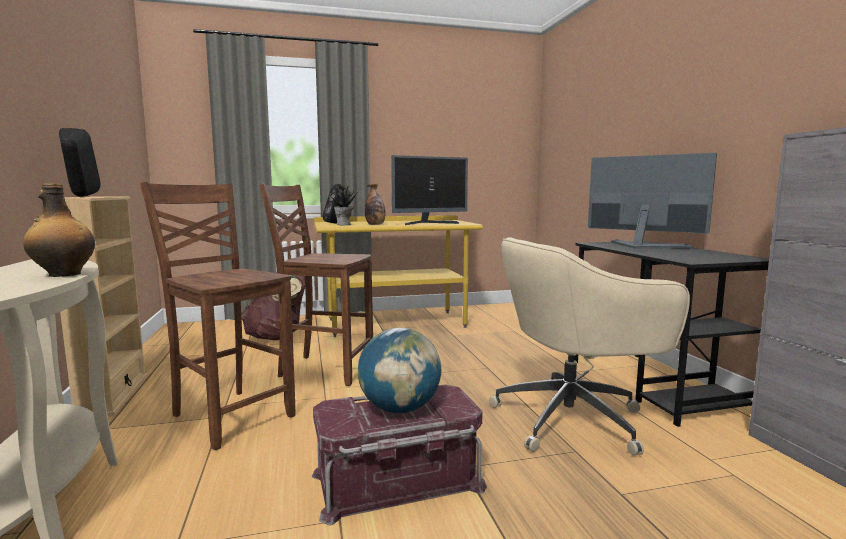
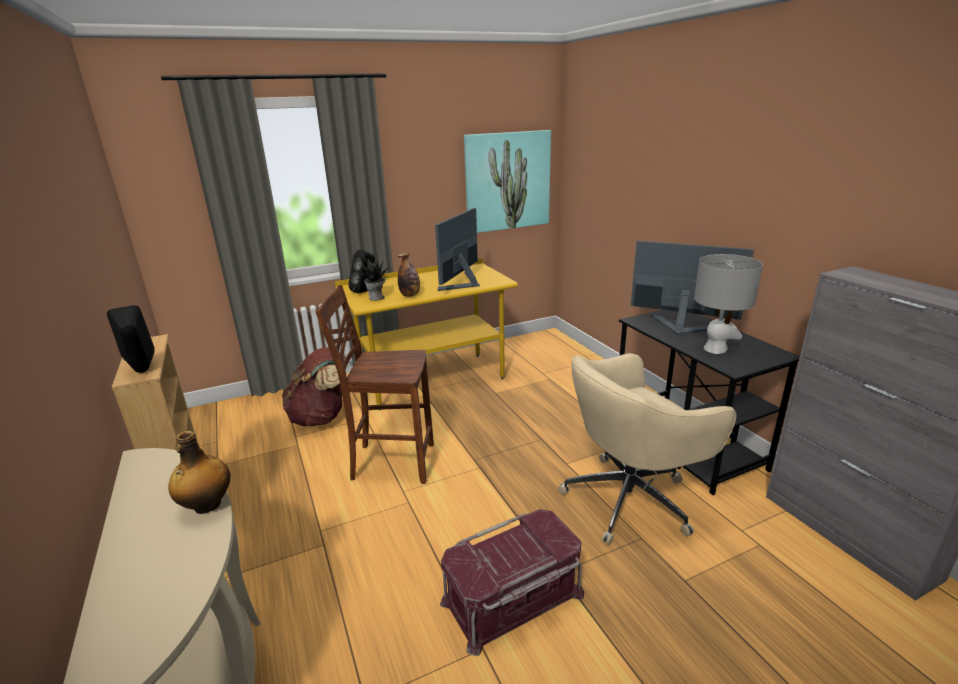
camera: 10 degrees left, 15 degrees up
(231, 415) = (332, 542): brown chair -> none
(400, 409) = (513, 548): globe -> none
(429, 223) = (462, 284): monitor -> monitor turned 150 degrees clockwise
(486, 150) = (507, 181): none -> picture
(676, 254) = (715, 349): none -> grey table lamp

